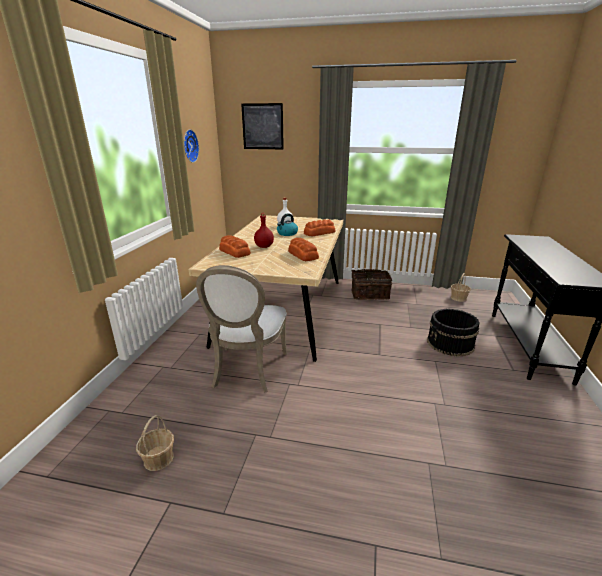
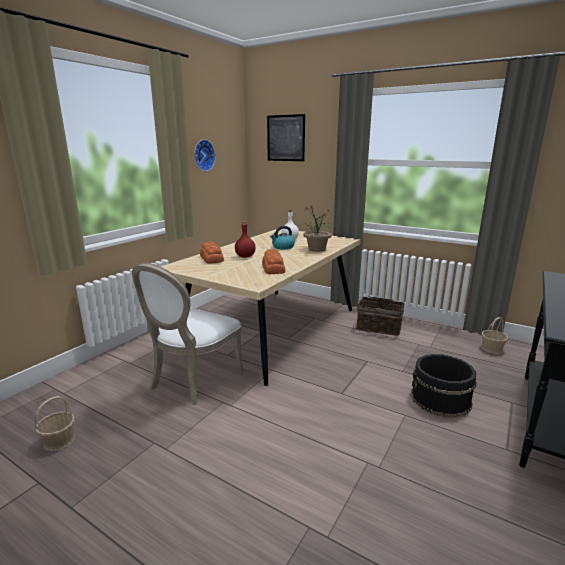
camera: 20 degrees right, 5 degrees down
(319, 233) = (316, 249): bread -> potted plant

